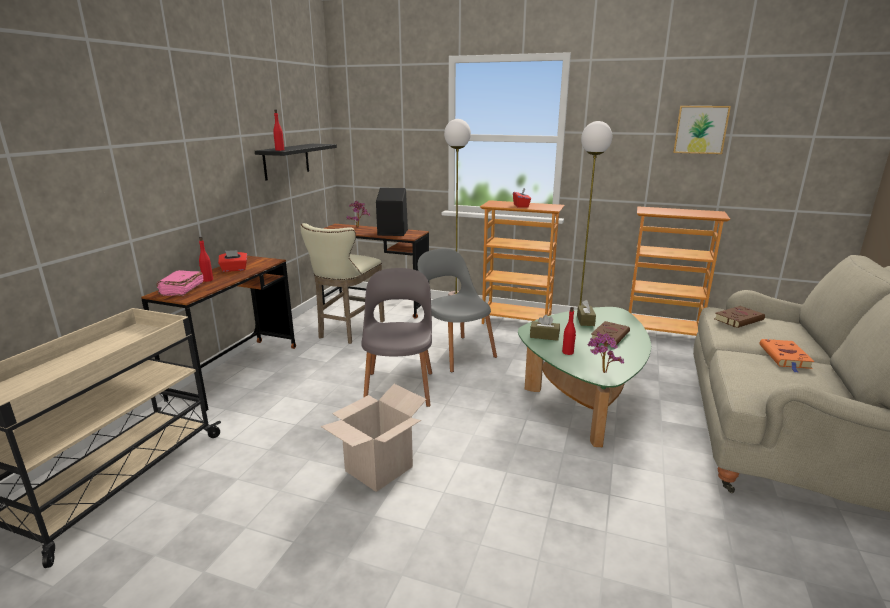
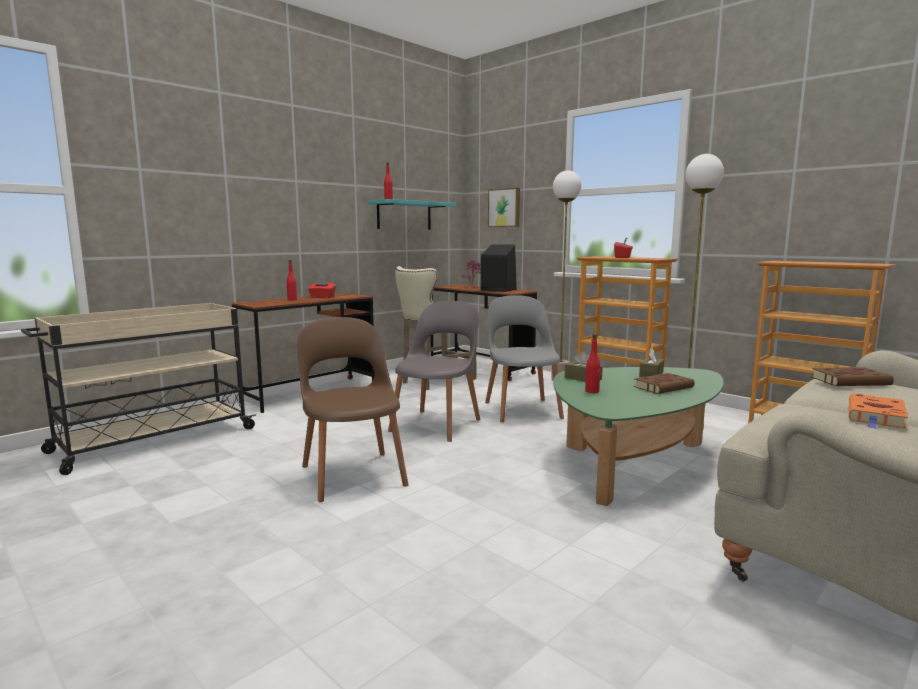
camera: 25 degrees right, 10 degrees down
(181, 290) = (263, 302): pink book -> none
(286, 161) = (404, 215): black shelf -> turquoise shelf
(378, 469) = (353, 473): cardboard box -> brown chair
(601, 373) = (608, 408): potted plant -> none
(700, 129) = (855, 159): picture -> picture (504, 208)

